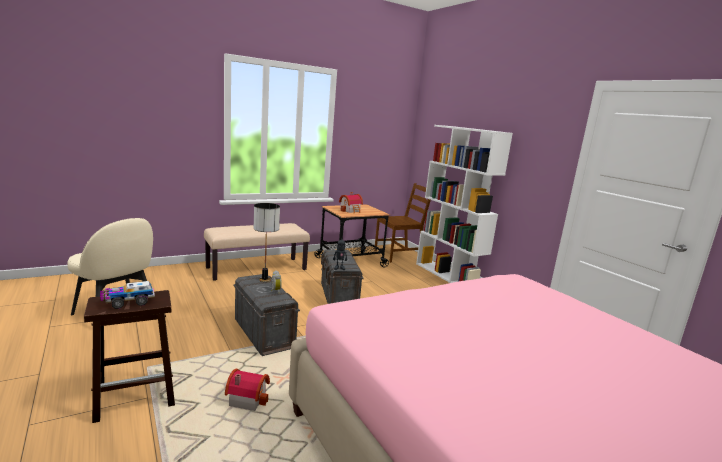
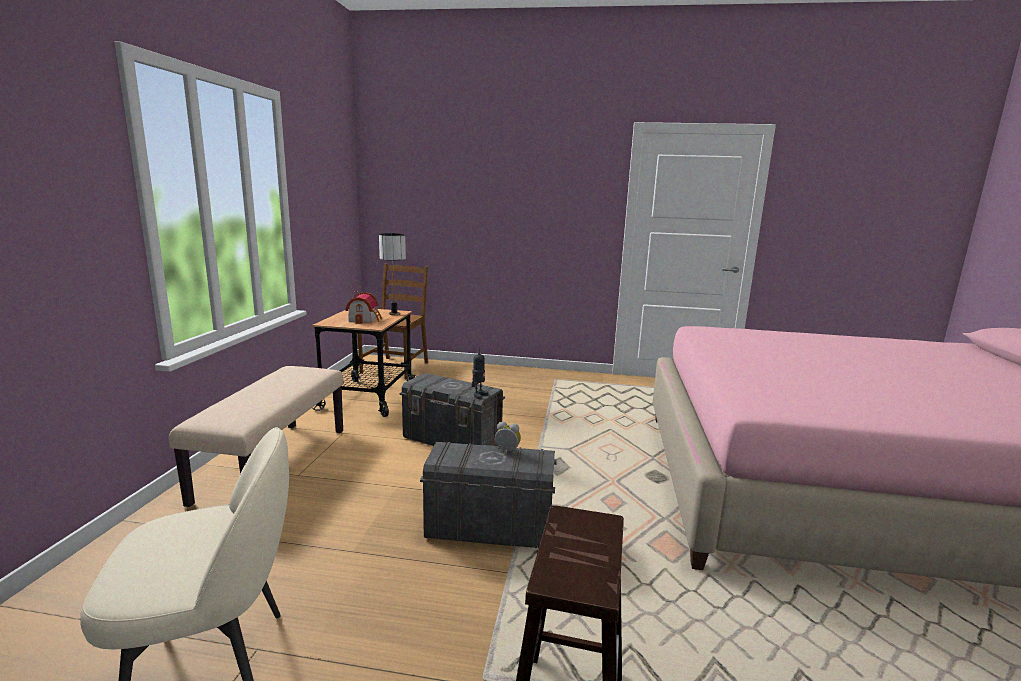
camera: 50 degrees left, 0 degrees up
(128, 302) = (581, 551): toy truck -> none
(247, 399) = (642, 596): toy house -> none
(265, 280) = (459, 448): table lamp -> table lamp (394, 314)
(449, 276) = (484, 369): white bookcase -> none

